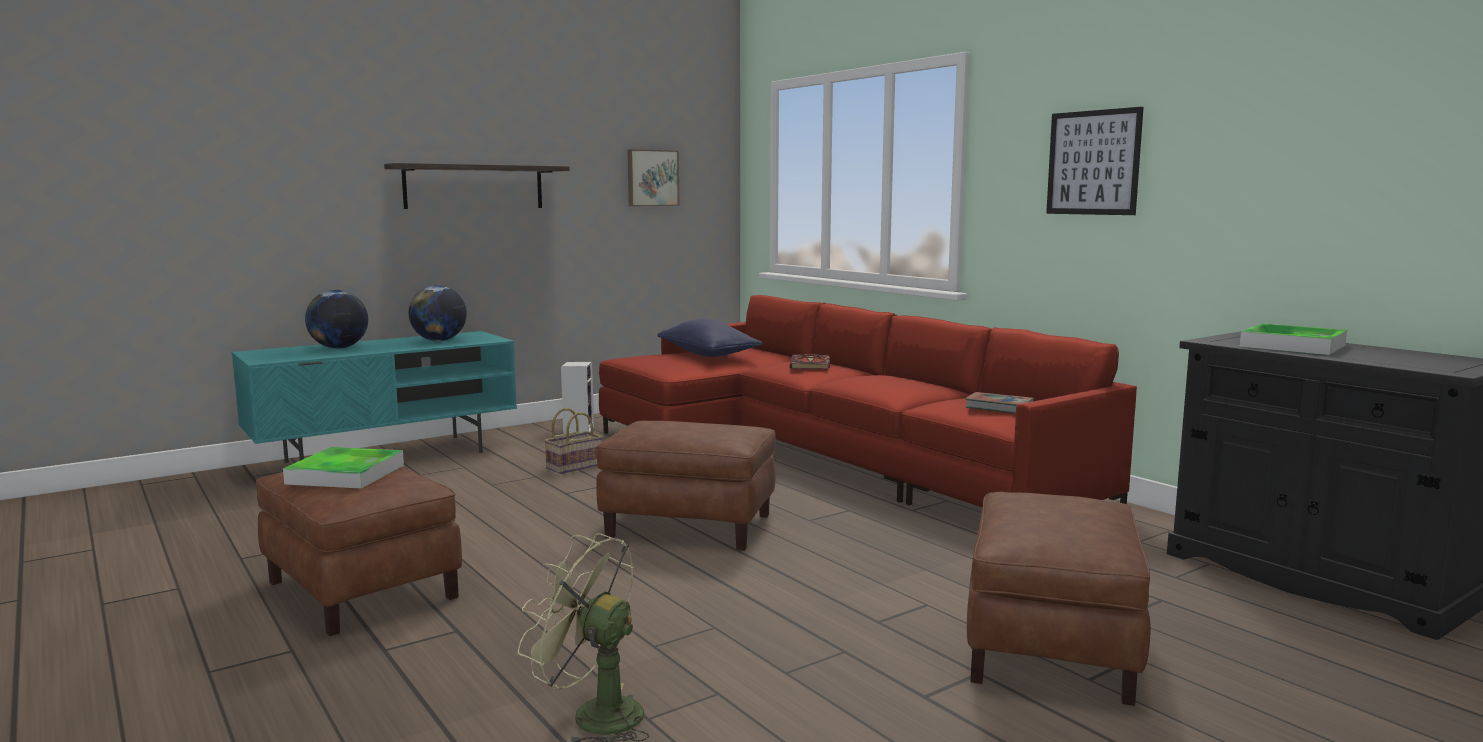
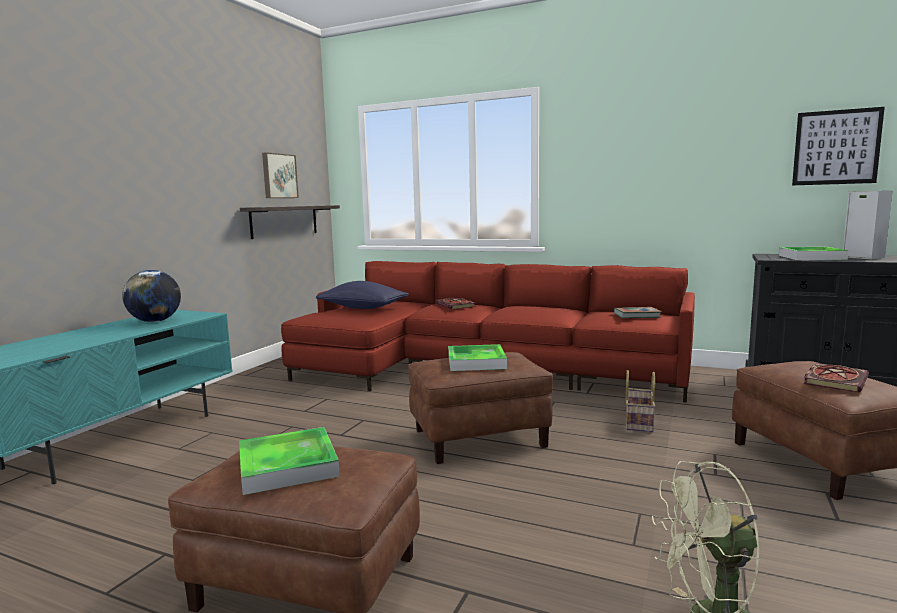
camera: 30 degrees left, 0 degrees up
(339, 348) = (61, 340): globe -> none
(474, 187) = (154, 180): shelf -> shelf (284, 221)
(575, 466) = (310, 411): basket -> basket (637, 422)
(578, 430) = (263, 381): speaker -> speaker (861, 257)
(686, 429) = (476, 362): none -> tray
(1050, 522) = (834, 380): none -> book
(1093, 162) = (642, 158): picture -> picture (836, 147)

